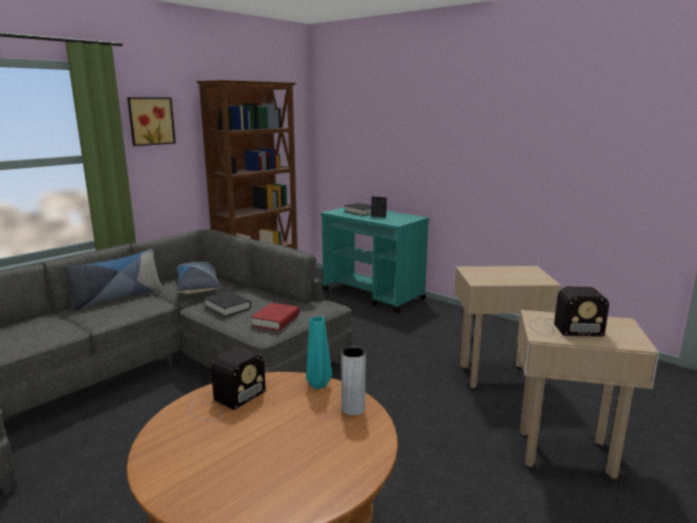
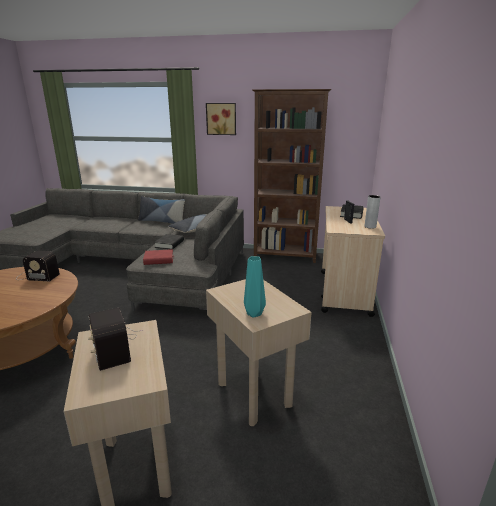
camera: 60 degrees right, 5 degrees up
(318, 385) = (60, 292): turquoise vase -> turquoise vase (253, 314)
(353, 409) = (30, 309): grey vase -> grey vase (370, 226)
(373, 295) = (344, 292): turquoise cart -> beige cart

